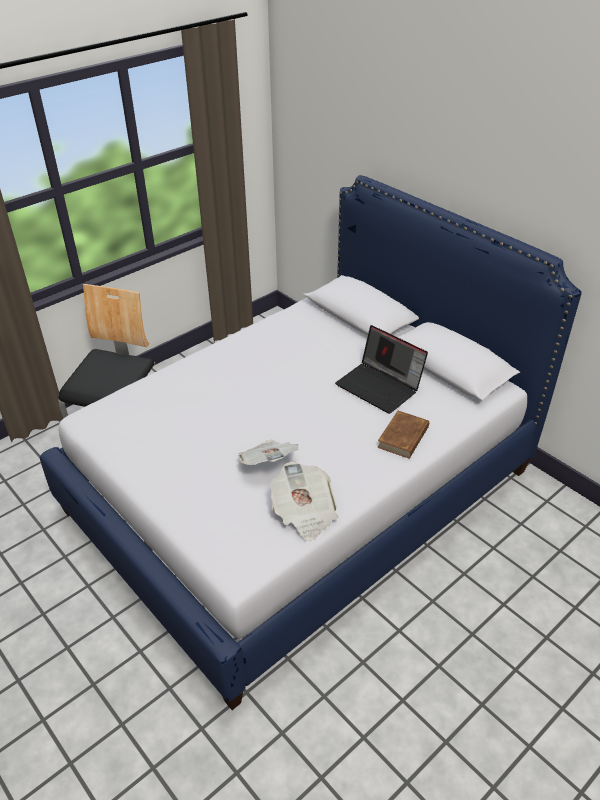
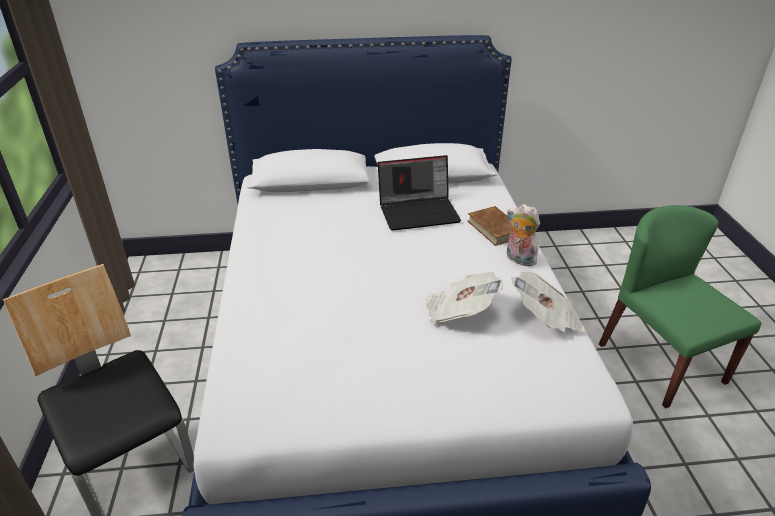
camera: 55 degrees left, 5 degrees down
(372, 468) = (518, 259): none -> plush toy
(486, 678) = (660, 362): none -> green chair

